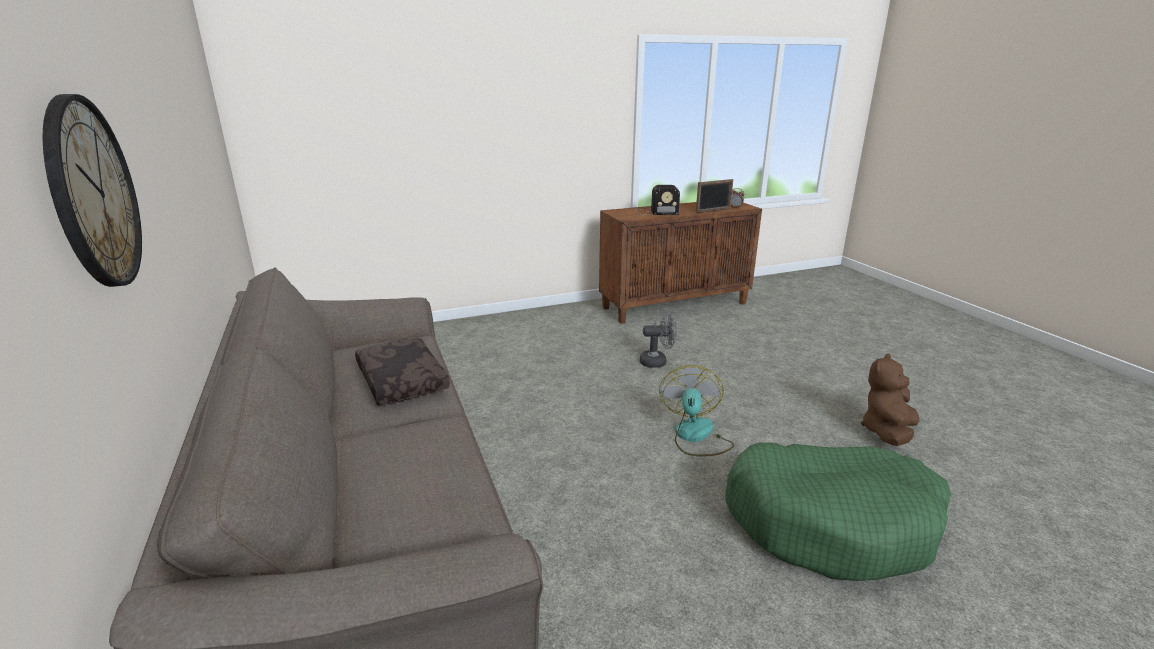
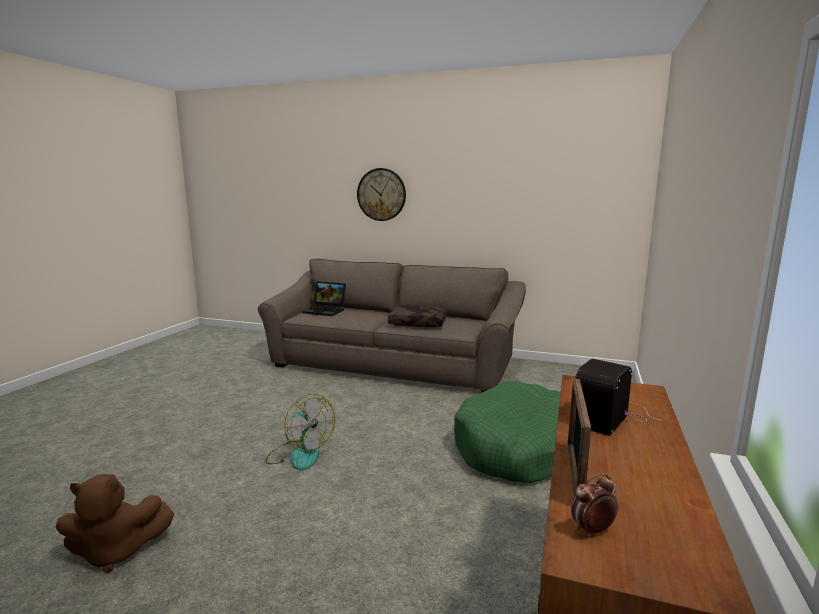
camera: 130 degrees right, 10 degrees down
(395, 514) = (326, 311): none -> laptop
(657, 362) = (420, 504): grey fan -> none
(831, 523) = (172, 449): green dog bed -> green dog bed (517, 448)
(887, 432) = (116, 552): brown plush toy -> brown plush toy turned 90 degrees clockwise

